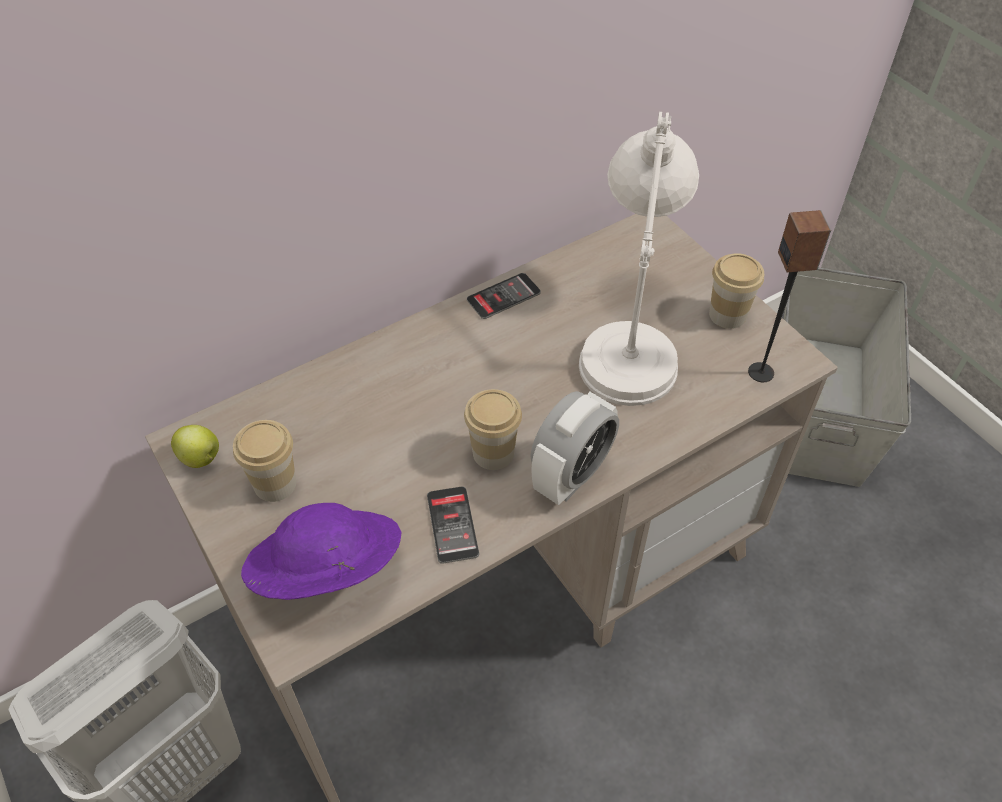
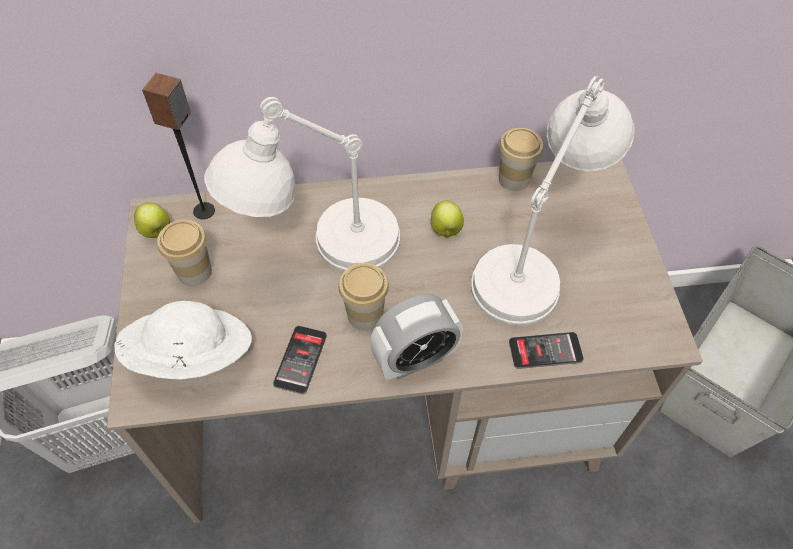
camera: 25 degrees right, 5 degrees up
(326, 572) = (190, 355): purple hat -> white hat
(408, 410) = (322, 253): none -> white table lamp
(503, 296) = (448, 189): phone -> phone (545, 351)
(526, 338) = (445, 230): none -> apple
(727, 315) = (628, 275): cup -> cup (514, 179)
(761, 372) = (628, 338): speaker -> speaker (204, 211)

